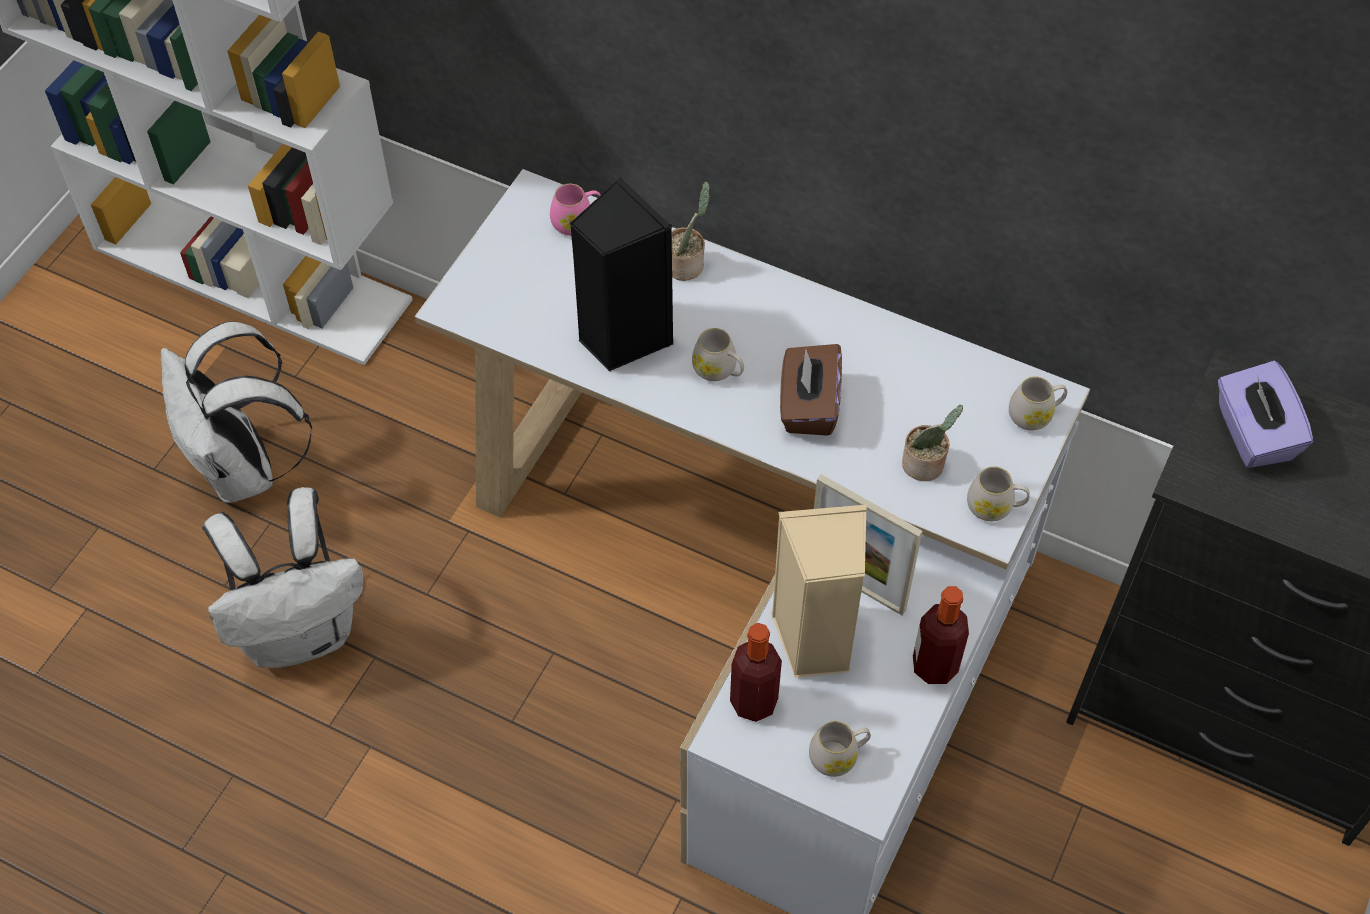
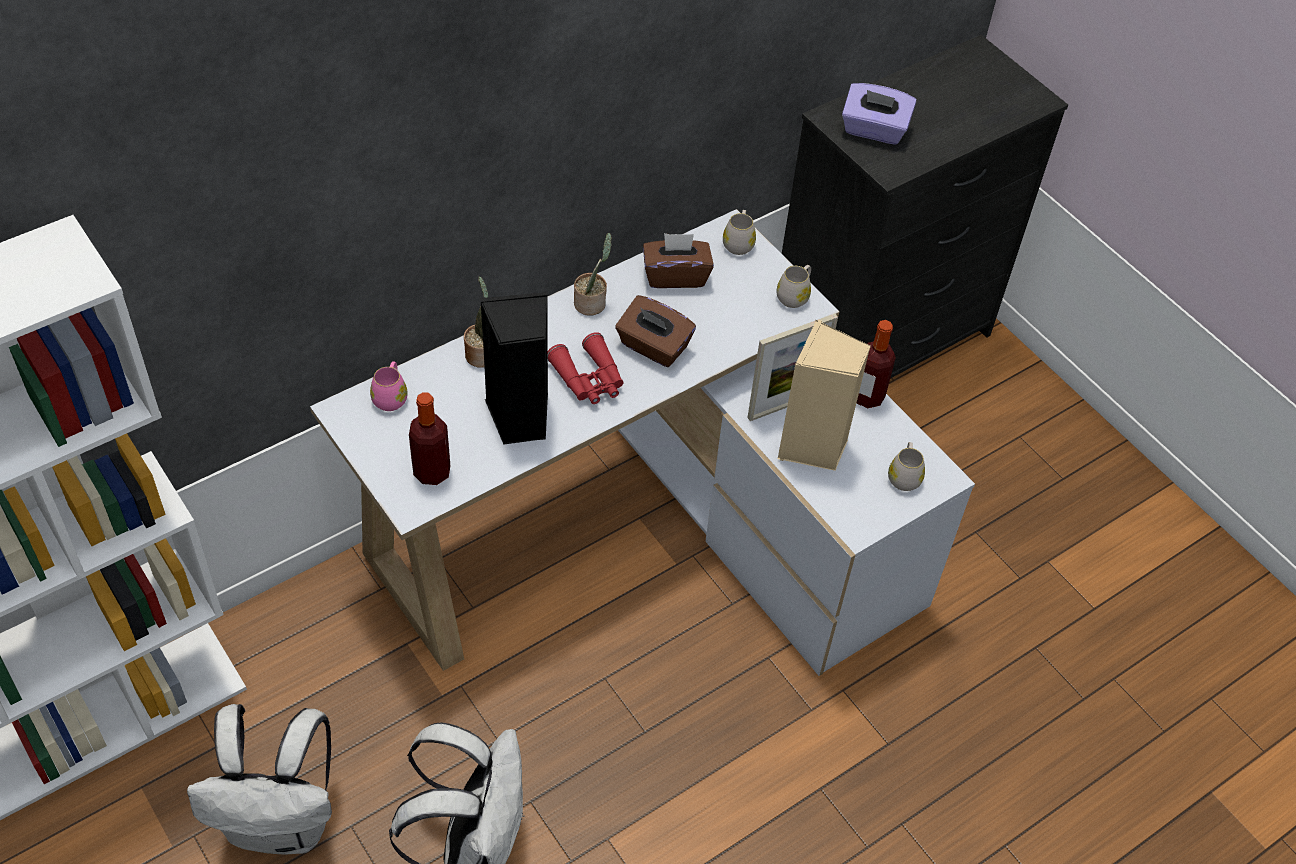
camera: 65 degrees left, 5 degrees down
(719, 370) = (589, 379): white mug -> red binoculars
(753, 701) = (839, 501): bottle -> bottle (432, 472)
(926, 465) = (741, 312): potted plant -> potted plant (592, 303)
(932, 378) = (675, 276): none -> brown tissue box

